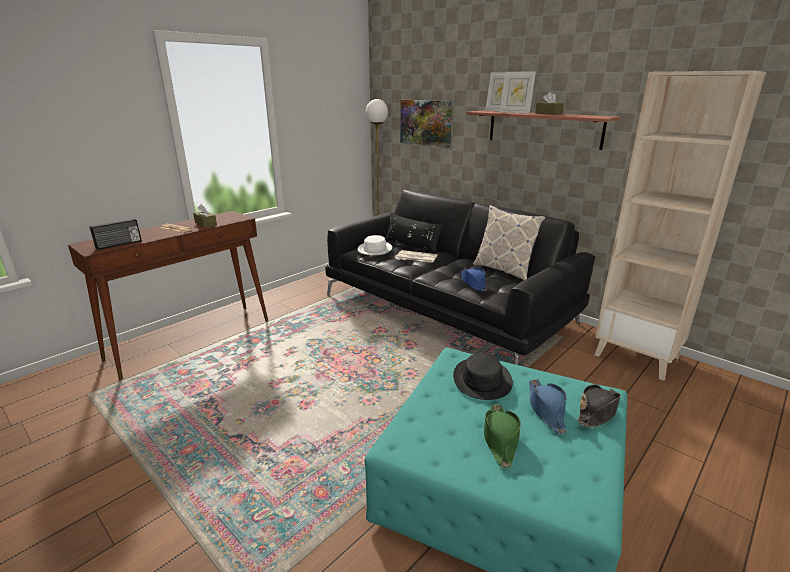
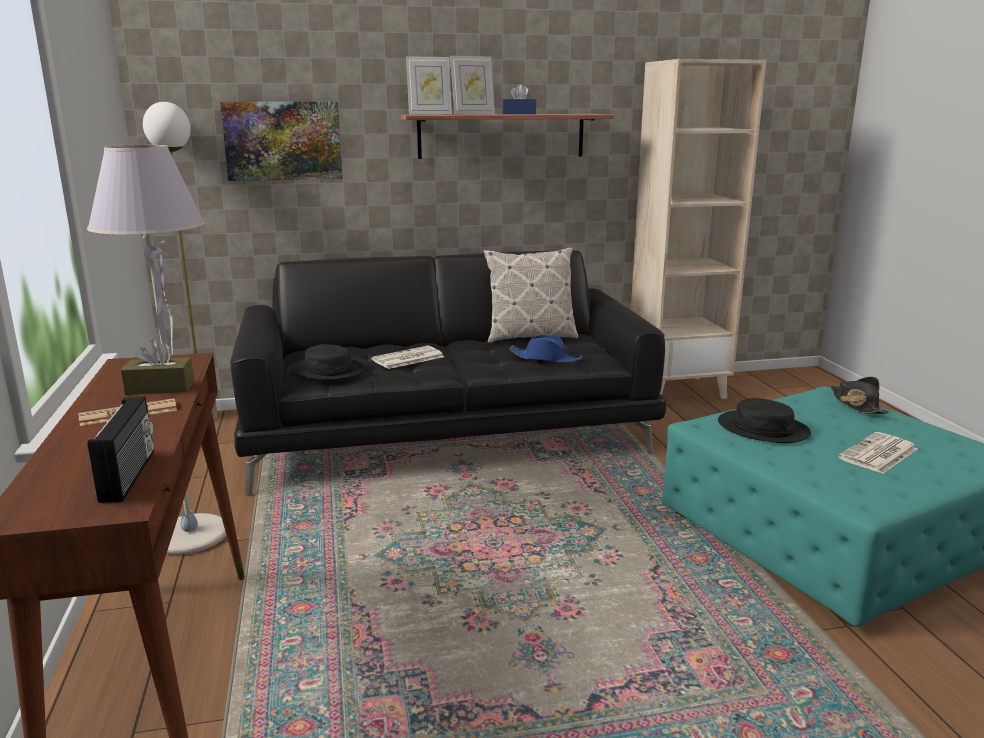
camera: 55 degrees left, 5 degrees down
(287, 299) = (191, 536): none -> grey floor lamp
(375, 249) = (328, 370): white hat -> black hat
(412, 246) = (360, 350): black pillow -> none
(500, 439) = (878, 454): green hat -> newspaper
(546, 409) = (839, 421): blue hat -> none
(548, 114) = (519, 114): brown tissue box -> blue tissue box

